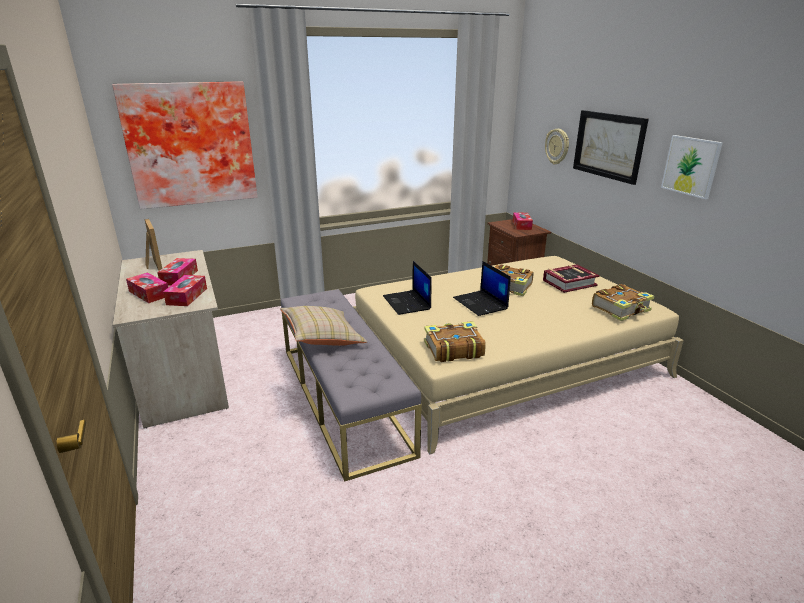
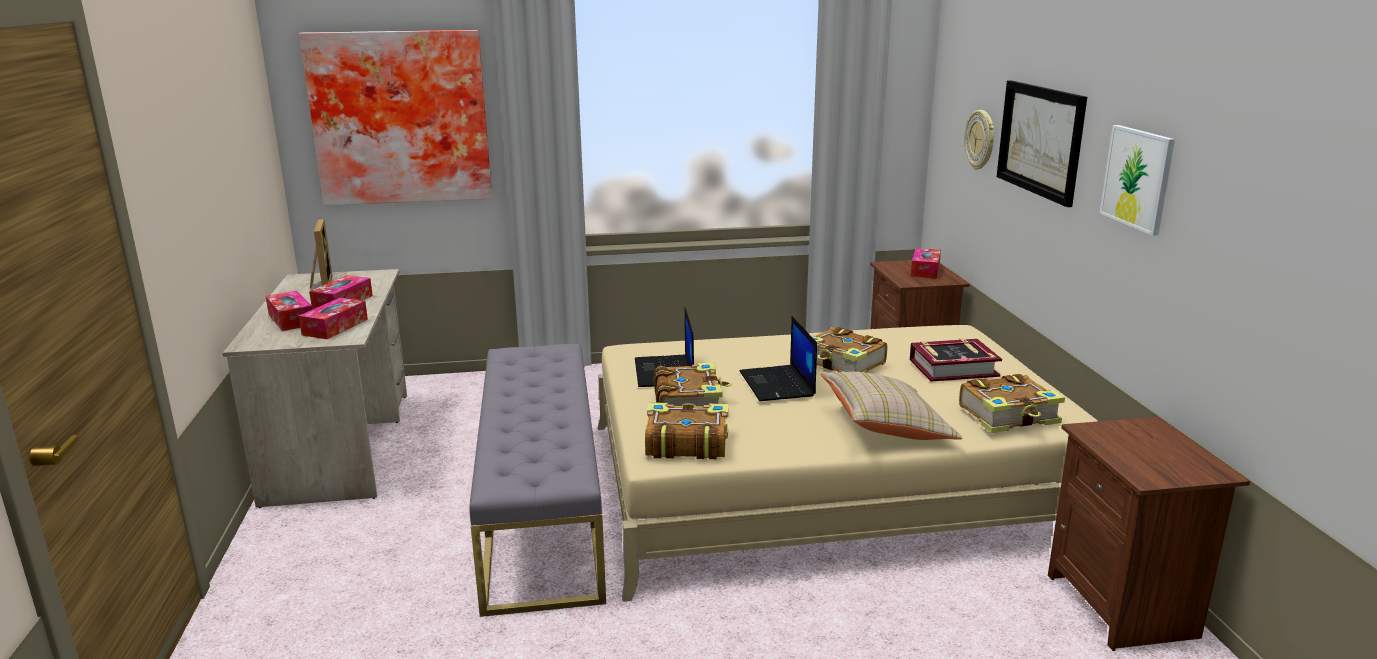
camera: 15 degrees right, 5 degrees down
(322, 338) = (508, 408): beige pillow -> beige pillow (885, 427)
(436, 321) = (689, 402): none -> book
(698, 409) = (1123, 606): none -> brown nightstand

